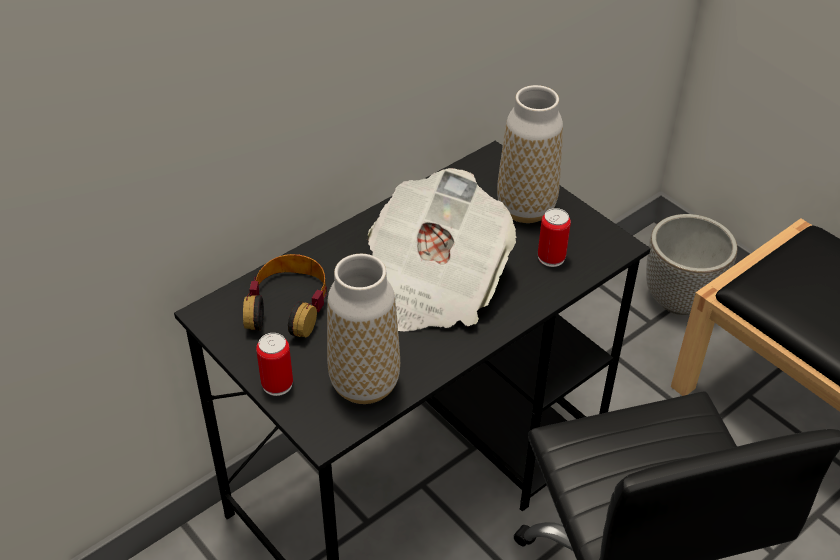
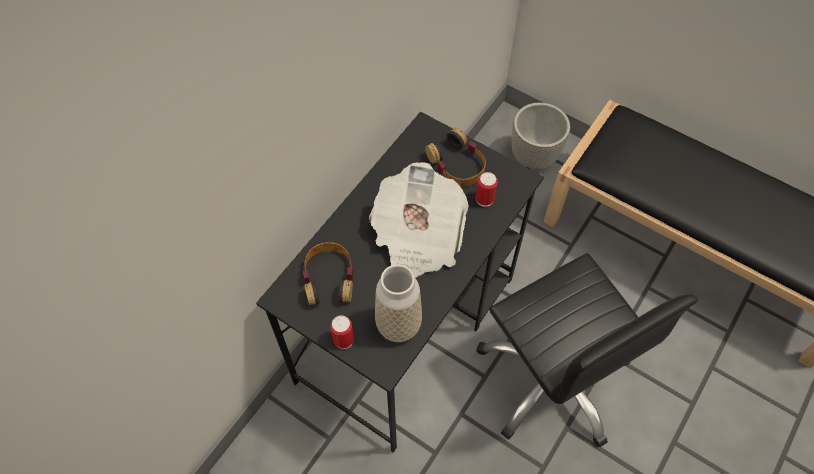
camera: 15 degrees left, 15 degrees up
(525, 209) = (457, 164): vase -> headphones

